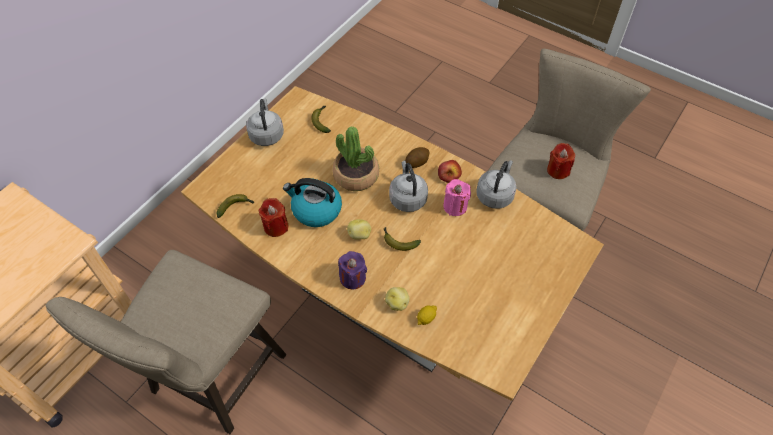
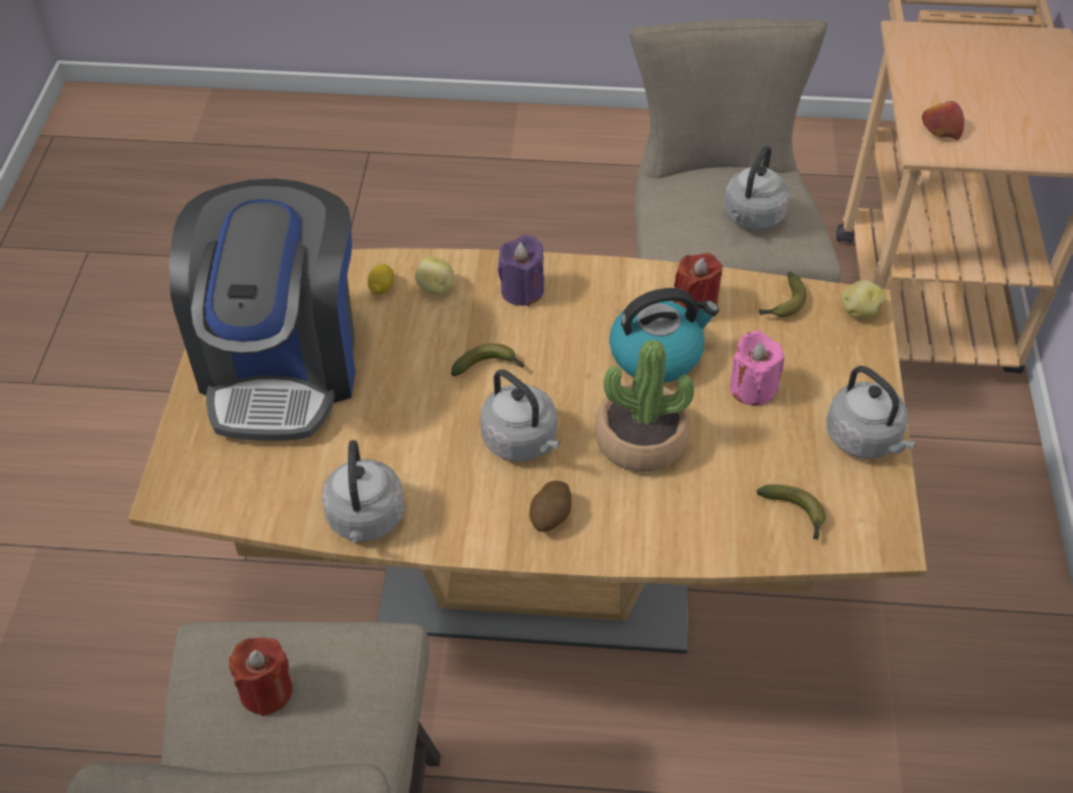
camera: 150 degrees right, 5 degrees down
(184, 290) = (752, 217): none -> grey kettle
(359, 235) = (557, 349): potato -> potato (859, 311)
(449, 175) = (473, 519): apple -> apple (940, 129)
(455, 206) = (429, 465): pink candle -> pink candle (752, 388)
(502, 293) = (282, 364): none -> coffee machine

